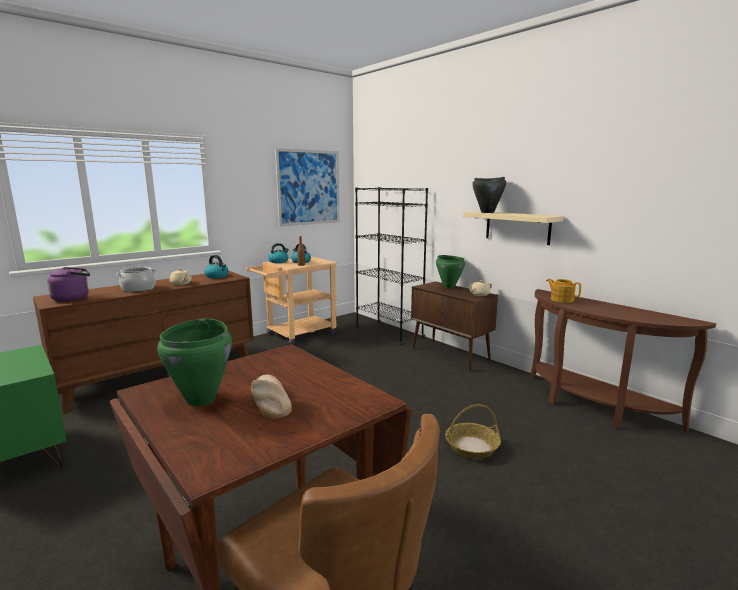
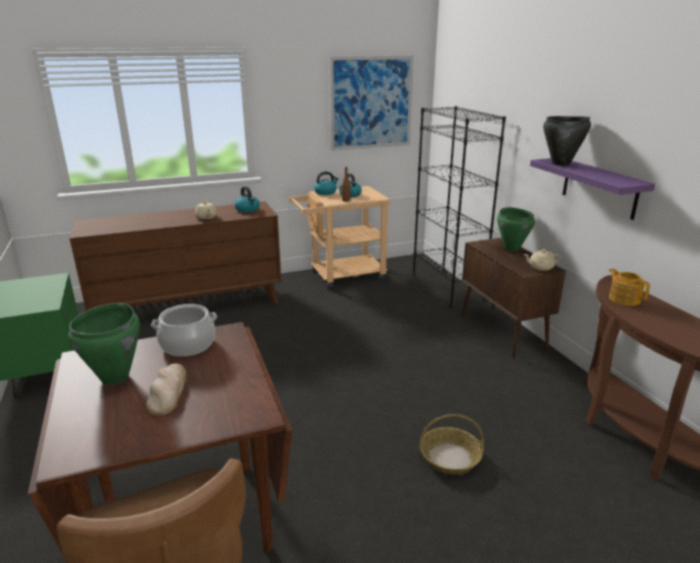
camera: 20 degrees right, 10 degrees up
(73, 298) = (103, 227): purple kettle -> none
(138, 288) = (165, 220): cooking pot -> cooking pot (188, 344)
(517, 227) = (599, 188): beige shelf -> purple shelf

